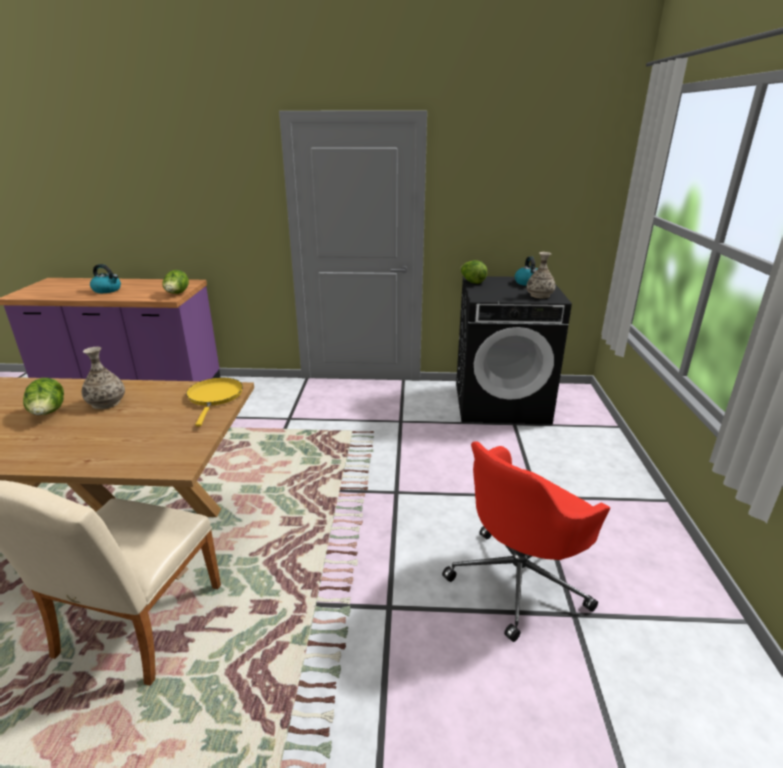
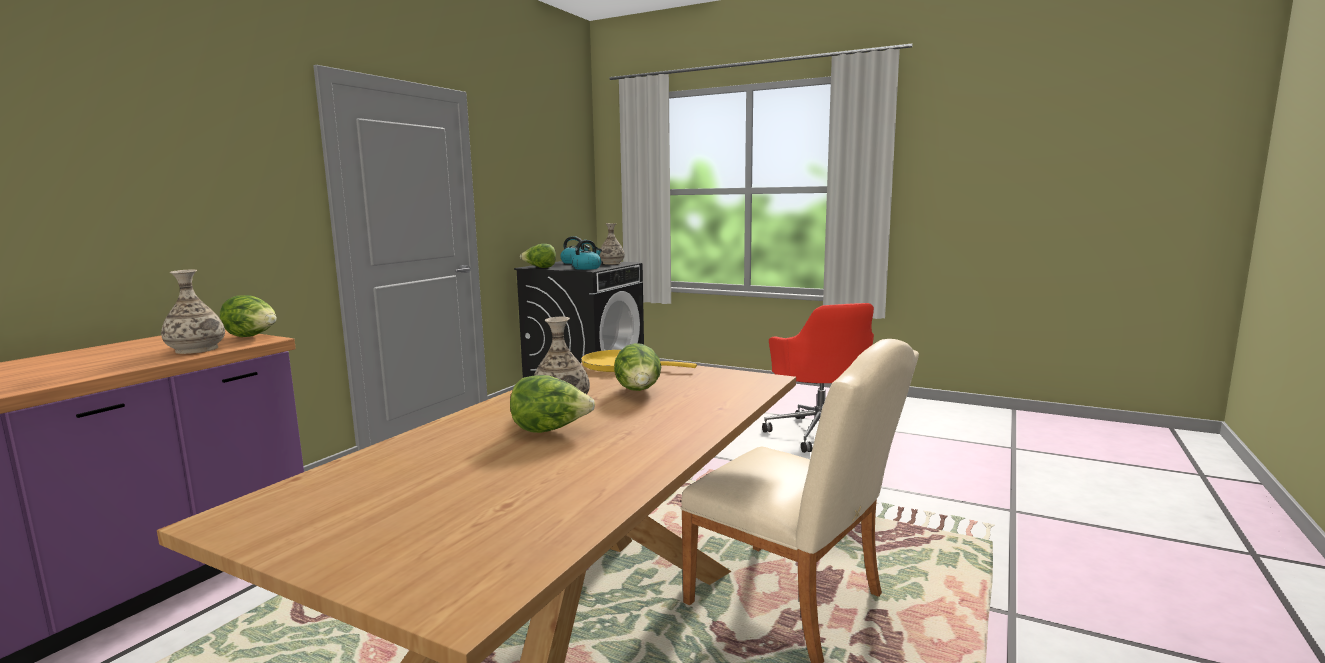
camera: 65 degrees left, 15 degrees down
(107, 290) = (72, 367): kettle -> kettle (587, 268)
(136, 420) = (639, 392): none -> lettuce
(143, 295) = (196, 350): none -> vase

